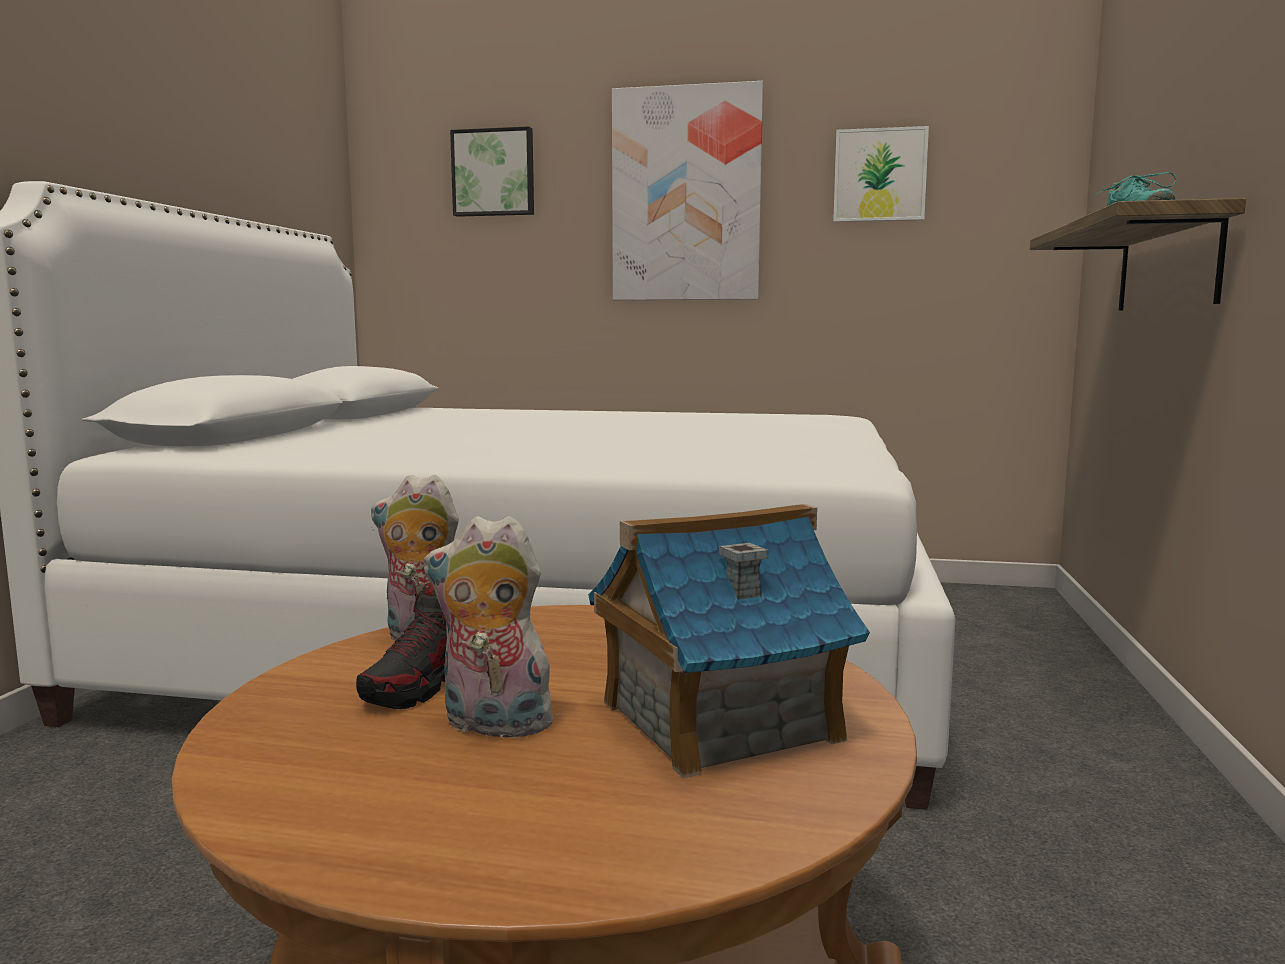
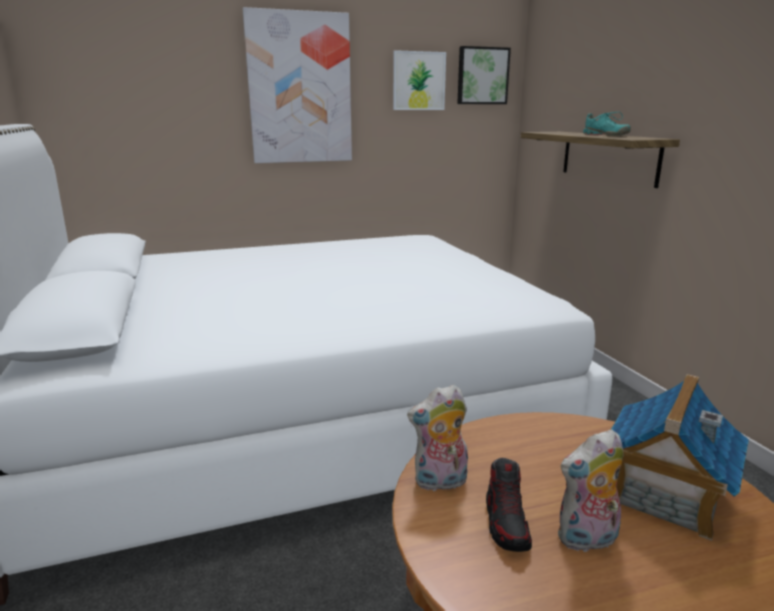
camera: 30 degrees left, 10 degrees up
(494, 173) = (149, 65): picture -> picture (482, 76)

